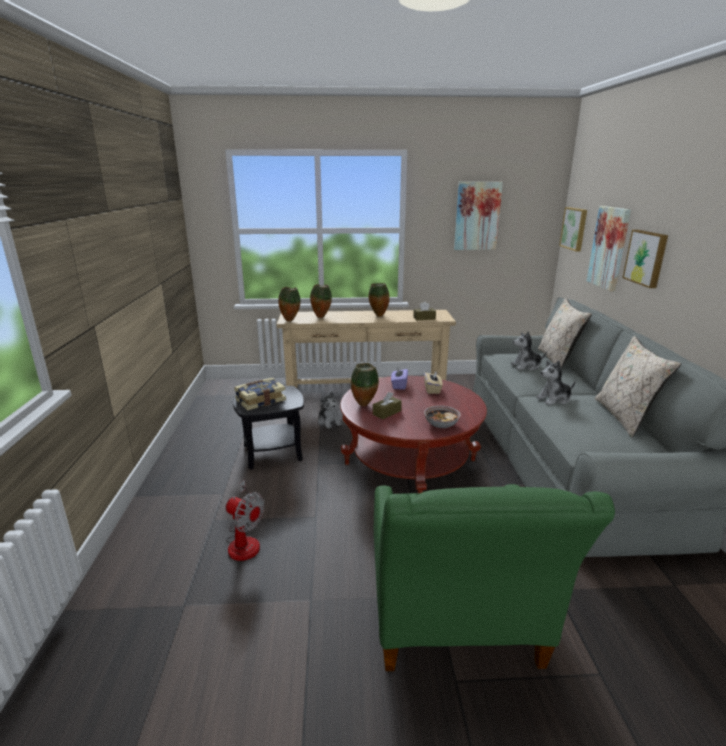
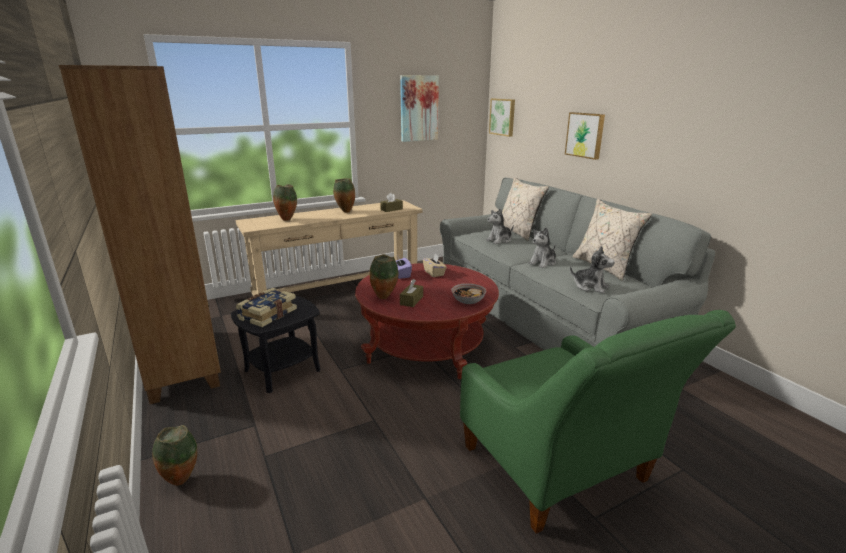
camera: 25 degrees left, 0 degrees up
(207, 427) = (183, 362): none -> brown bookcase
(244, 541) = (316, 466): fan -> none
(290, 320) = (256, 227): vase -> vase (182, 480)
(329, 422) = (322, 327): plush toy -> plush toy (590, 287)
(609, 248) = (544, 130): picture -> none

